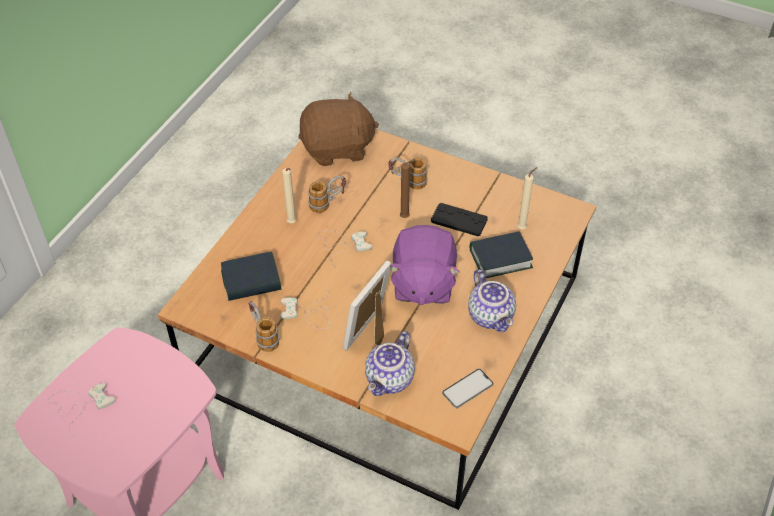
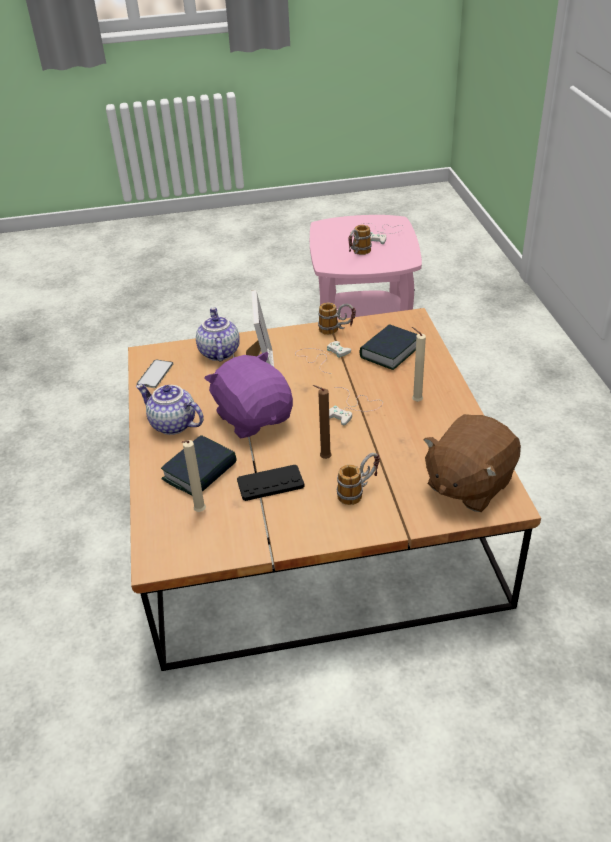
camera: 145 degrees right, 10 degrees down
(327, 203) = (408, 431): mug -> mug (358, 254)

